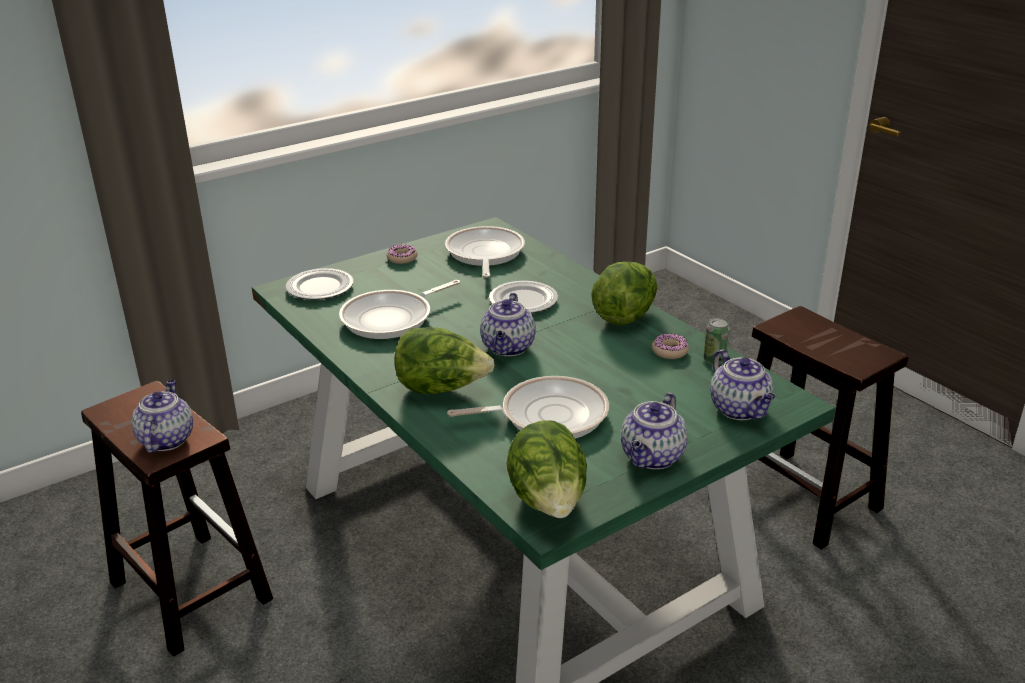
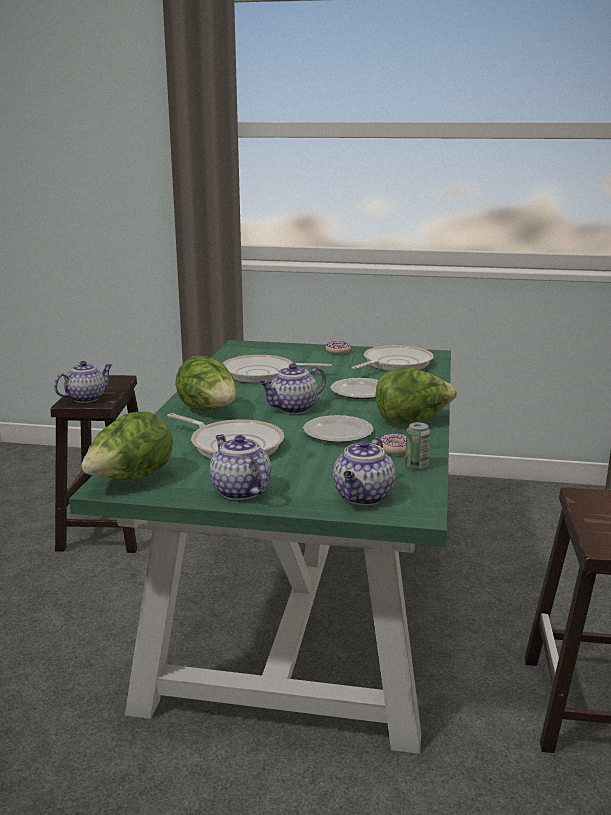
camera: 45 degrees right, 10 degrees down
(321, 288) = (260, 350): plate -> plate (338, 433)
(652, 458) = (239, 490): teapot -> teapot turned 75 degrees clockwise

